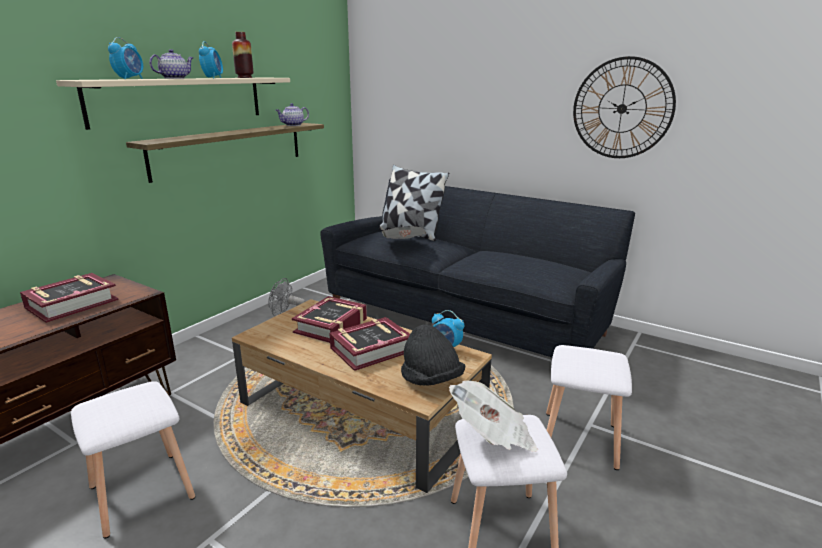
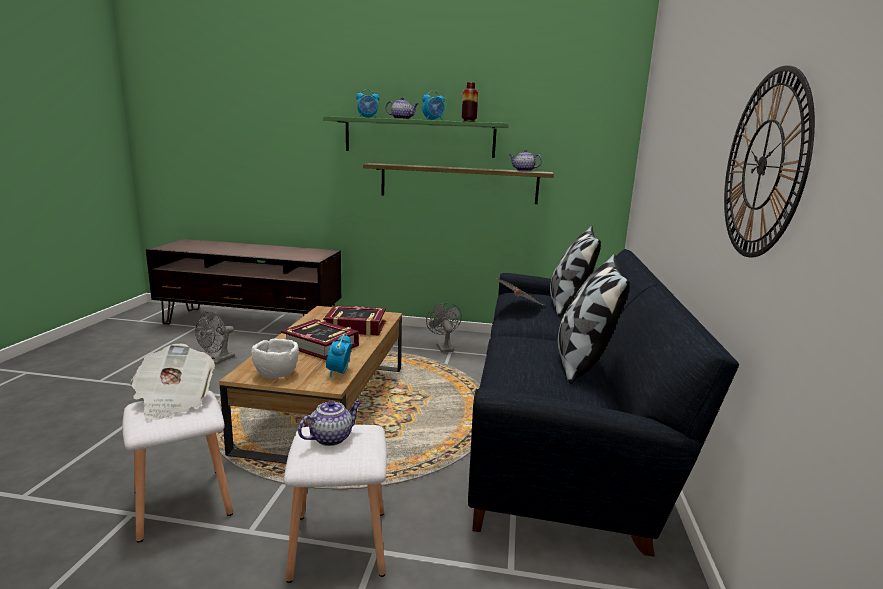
camera: 65 degrees right, 5 degrees down
(72, 304) = (288, 252): book -> none
(143, 491) = (217, 360): white stool -> grey fan
(181, 100) = (419, 137): beige shelf -> green shelf
(431, 380) = (277, 374): black hat -> white bowl
(525, 255) = (582, 363): none -> pillow
(585, 361) = (331, 438): none -> teapot

